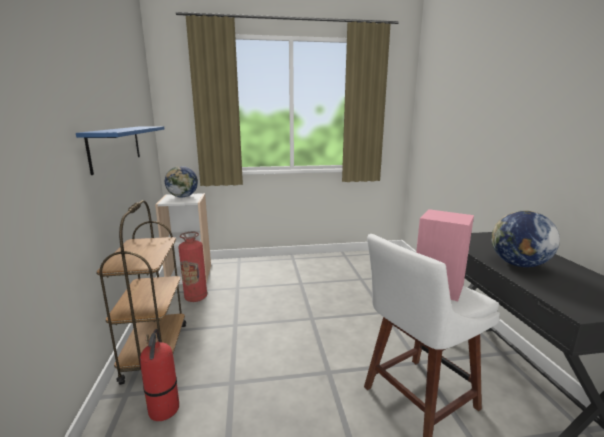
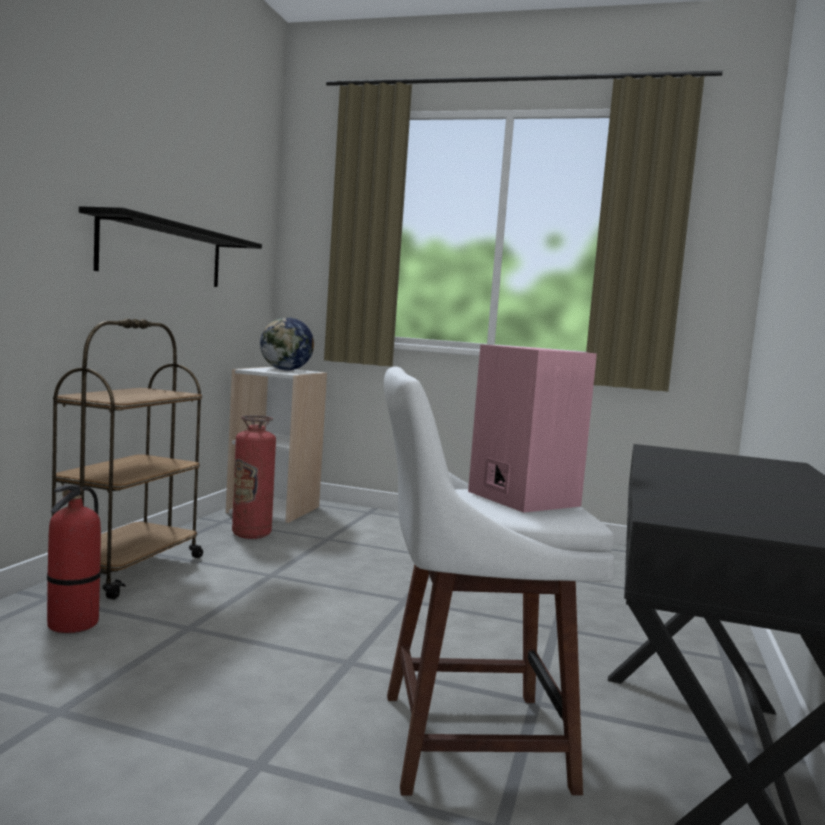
camera: 25 degrees right, 10 degrees down
(116, 147) = (163, 253): blue shelf -> black shelf
(518, 264) = (705, 479): globe -> none

